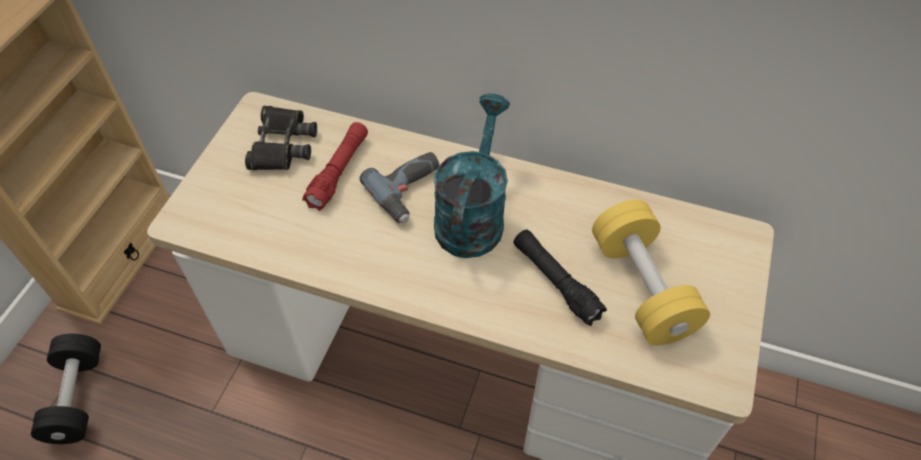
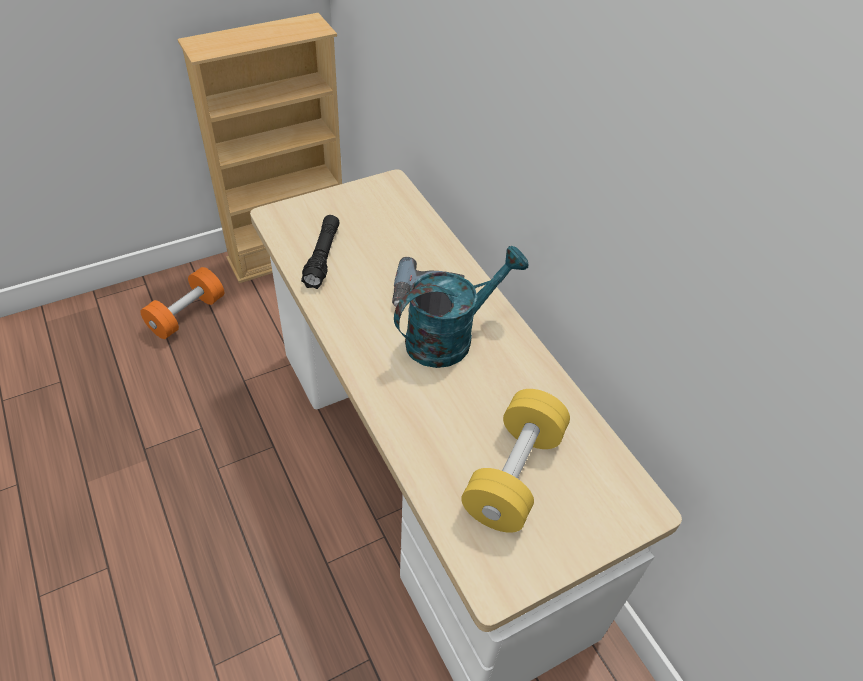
camera: 40 degrees right, 5 degrees down
(77, 397) = (187, 314): black dumbbell -> orange dumbbell
(282, 144) = (381, 212): black binoculars -> none
(339, 172) = (396, 251): red flashlight -> none
(556, 282) = (455, 421): black flashlight -> black flashlight (322, 257)

